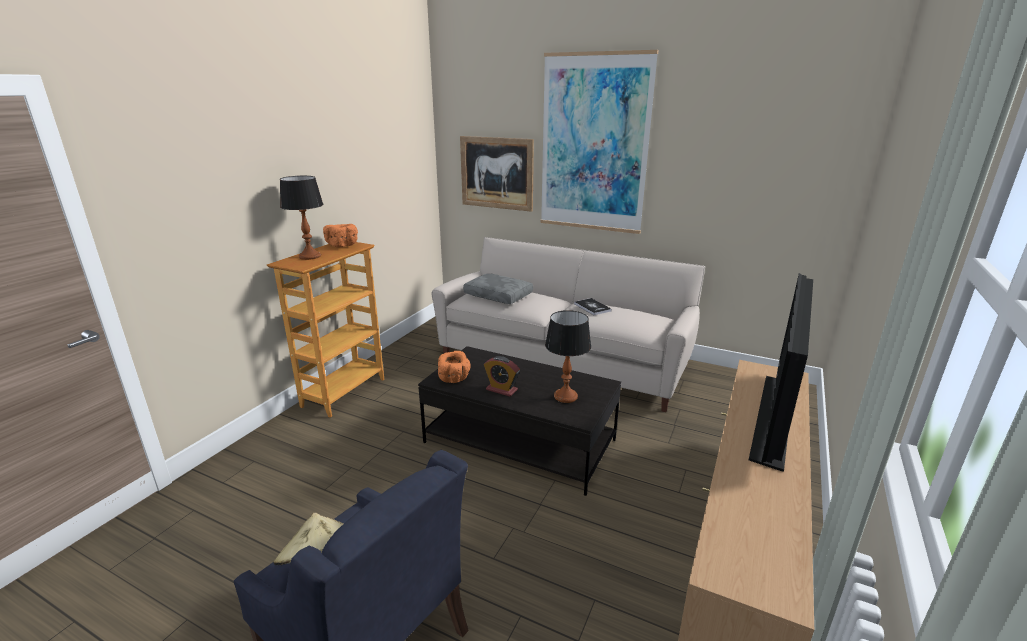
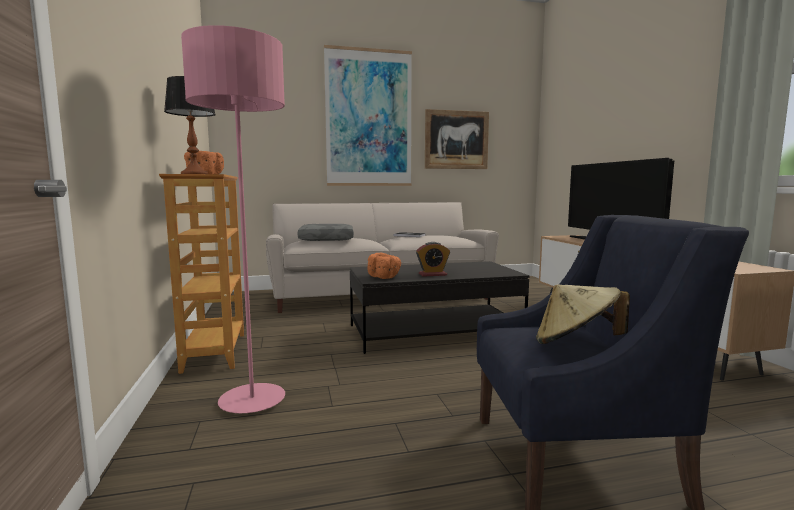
camera: 40 degrees left, 15 degrees down
(296, 458) = (252, 401): none -> pink floor lamp
(496, 173) = (280, 145): picture -> picture (456, 140)
(566, 396) = (479, 269): table lamp -> none

